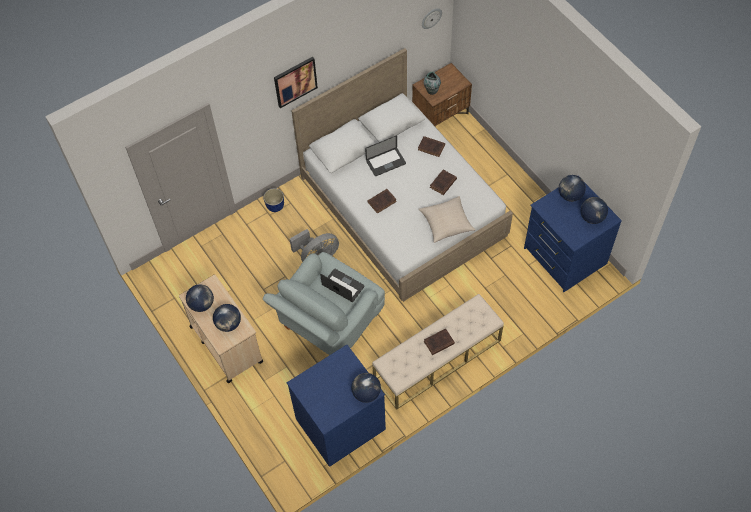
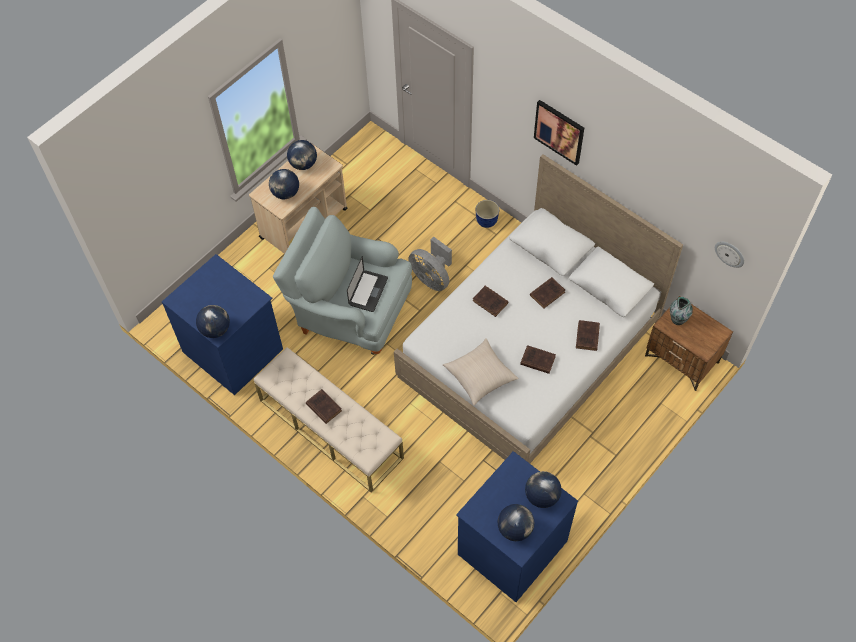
camera: 75 degrees right, 0 degrees up
(386, 162) = (548, 293): laptop -> brown book

